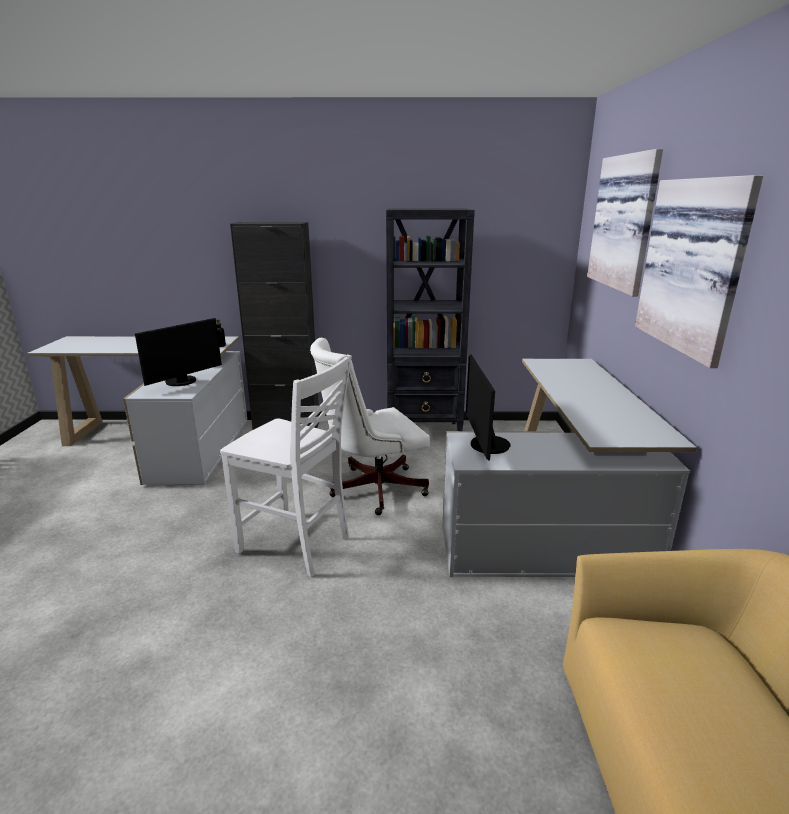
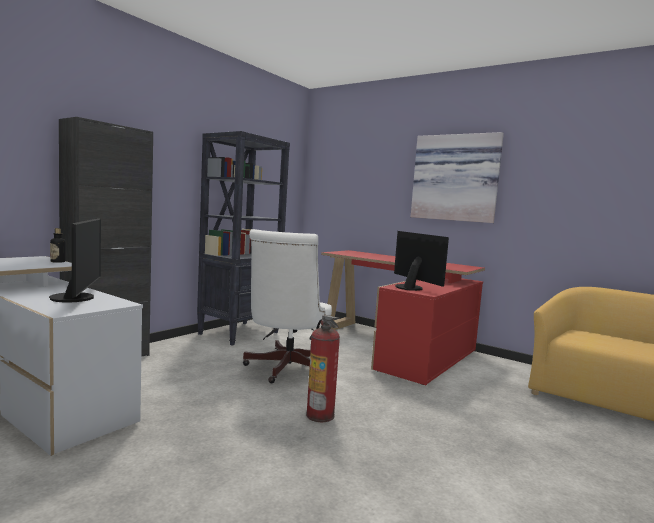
camera: 55 degrees left, 15 degrees down
(296, 545) = (320, 415): white chair -> fire extinguisher
(485, 445) = (411, 287): monitor -> monitor turned 150 degrees counterclockwise
(555, 518) = (398, 347): white desk -> red desk
(627, 222) = (373, 161): picture -> none

